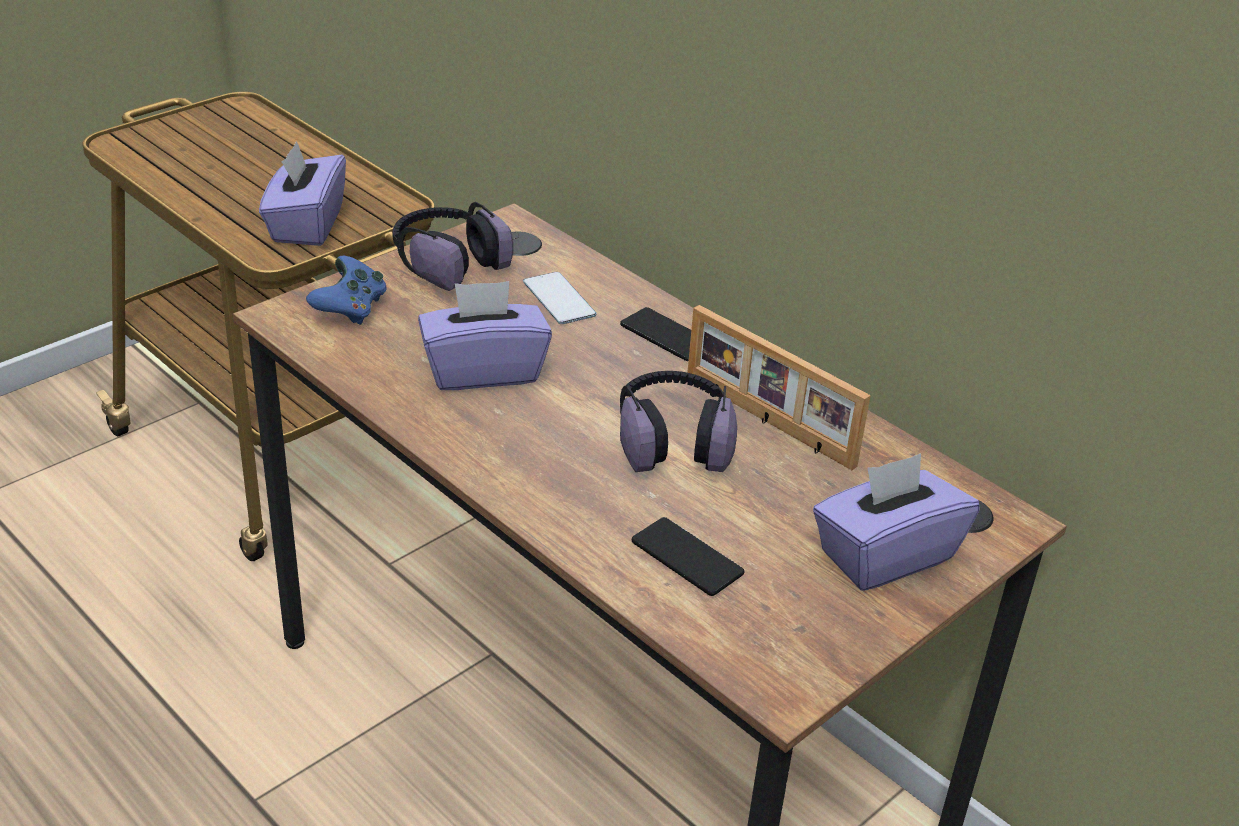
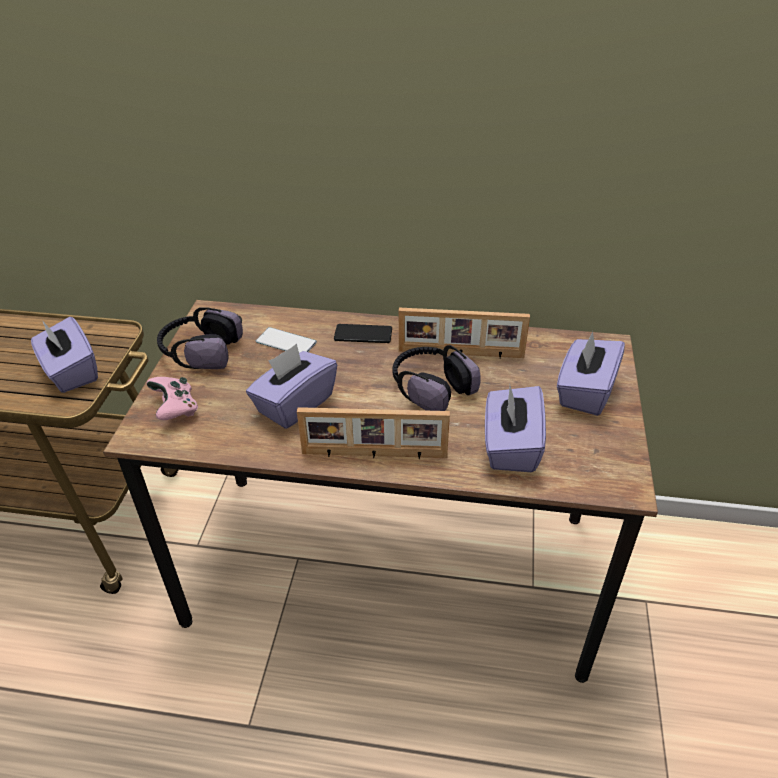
camera: 35 degrees left, 5 degrees up
(350, 309) = (176, 409): blue game controller -> pink game controller
(505, 472) = (374, 455): none -> picture frame
(687, 558) = (510, 447): phone -> purple tissue box

